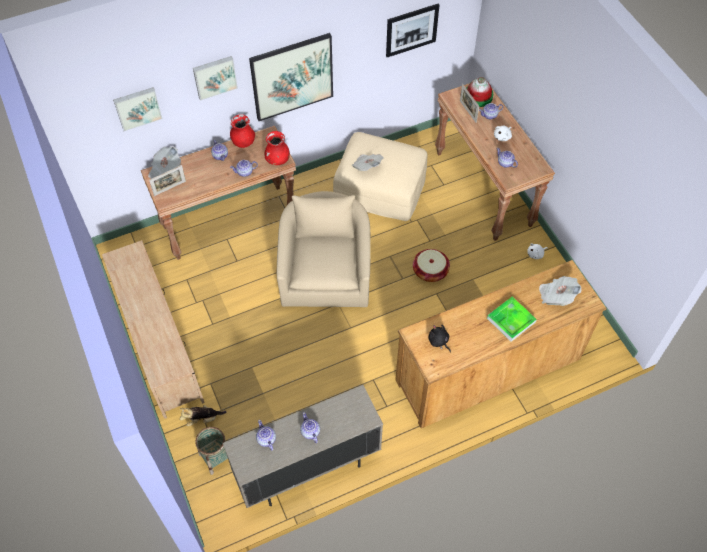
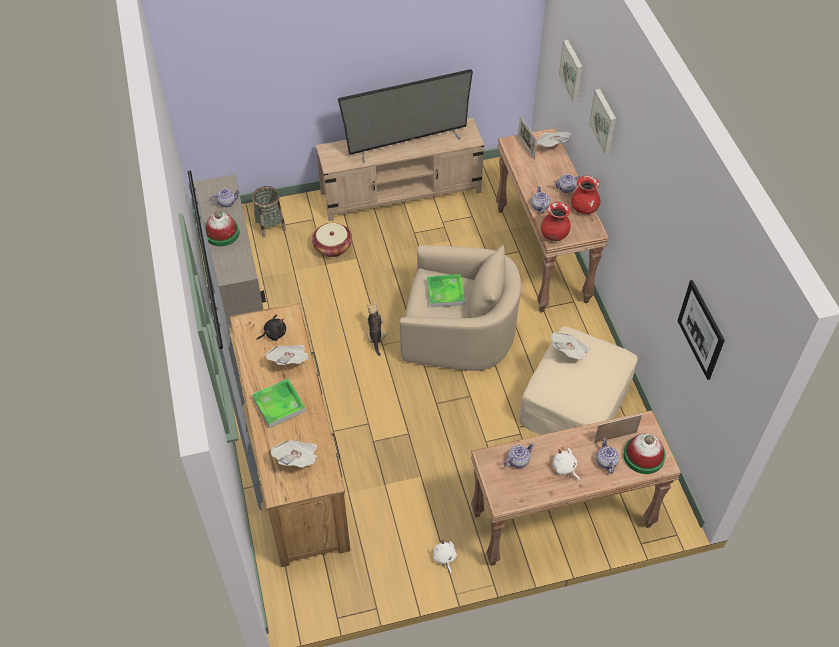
camera: 100 degrees right, 5 degrees down
(142, 304) = (407, 142): none -> television
(203, 419) = (312, 219): plush toy -> plush toy (376, 336)
(292, 76) = (632, 212): picture -> none
(310, 432) = (222, 233): teapot -> hat
(321, 256) = (445, 292): none -> tray
(430, 271) = (441, 433): basket -> basket (332, 247)
(464, 322) = (290, 361): none -> newspaper

